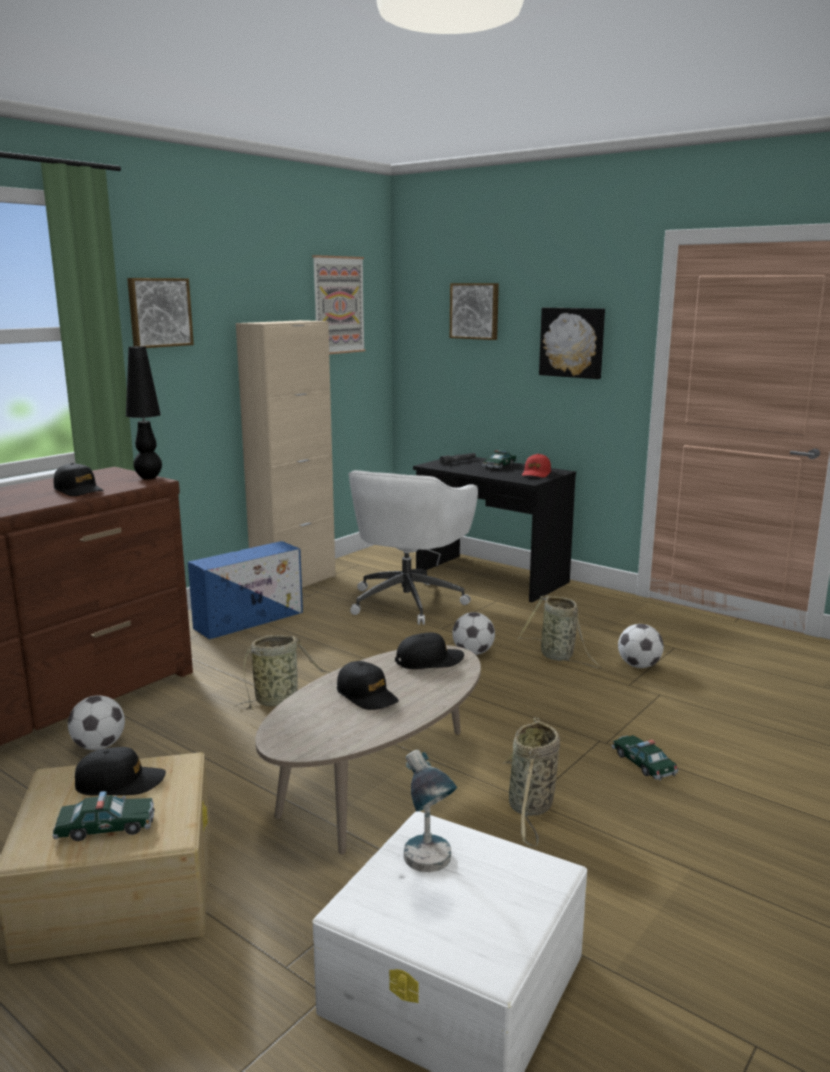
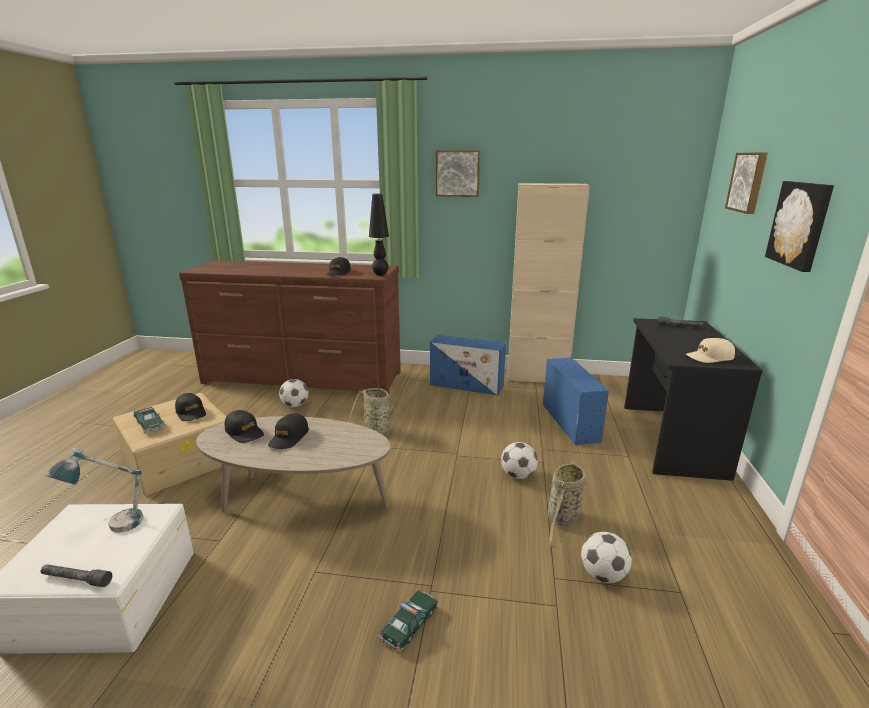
camera: 60 degrees right, 5 degrees up
(338, 305) = (635, 172): picture -> none
(408, 601) = (569, 421): white office chair -> blue storage box
(429, 661) = (356, 442): black cap -> black cap (244, 432)
(499, 466) = (701, 340): toy car -> none
(530, 808) = (305, 574): basket -> none
(536, 474) = (709, 357): red cap -> beige cap
(536, 898) = (76, 579): none -> grey flashlight

